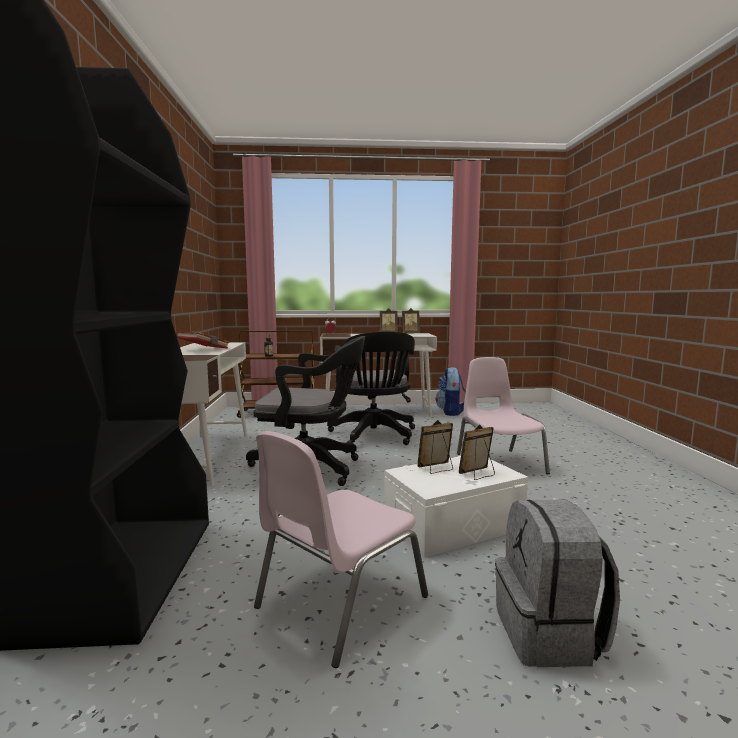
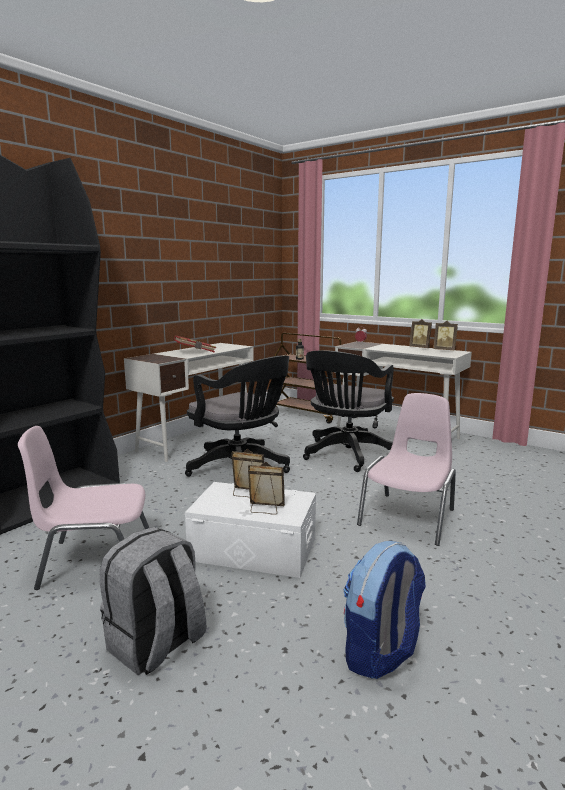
camera: 40 degrees right, 5 degrees up
(451, 412) = (479, 451): backpack -> backpack (381, 653)

